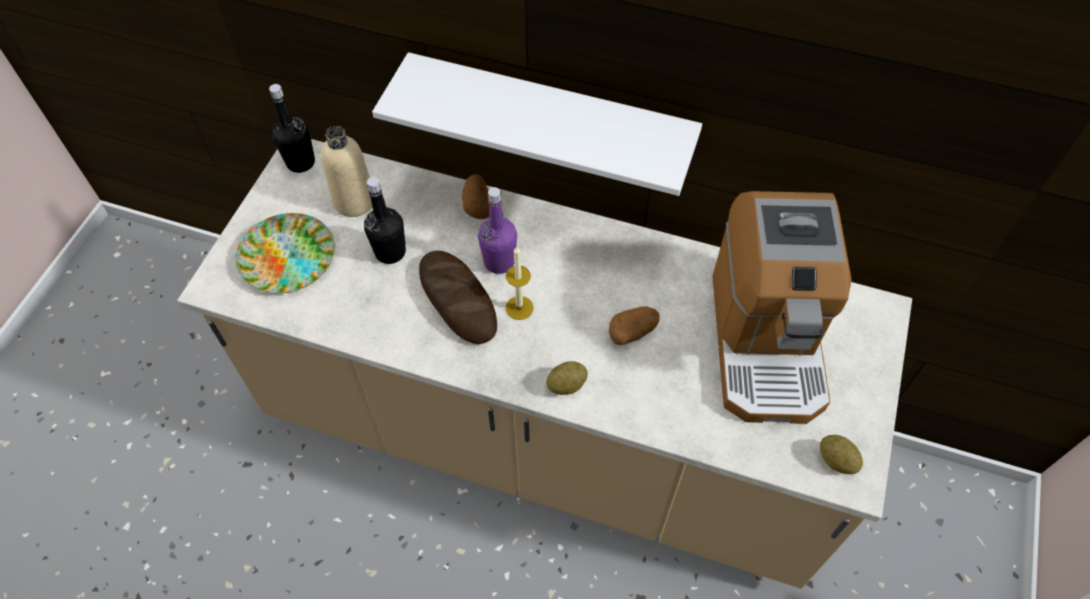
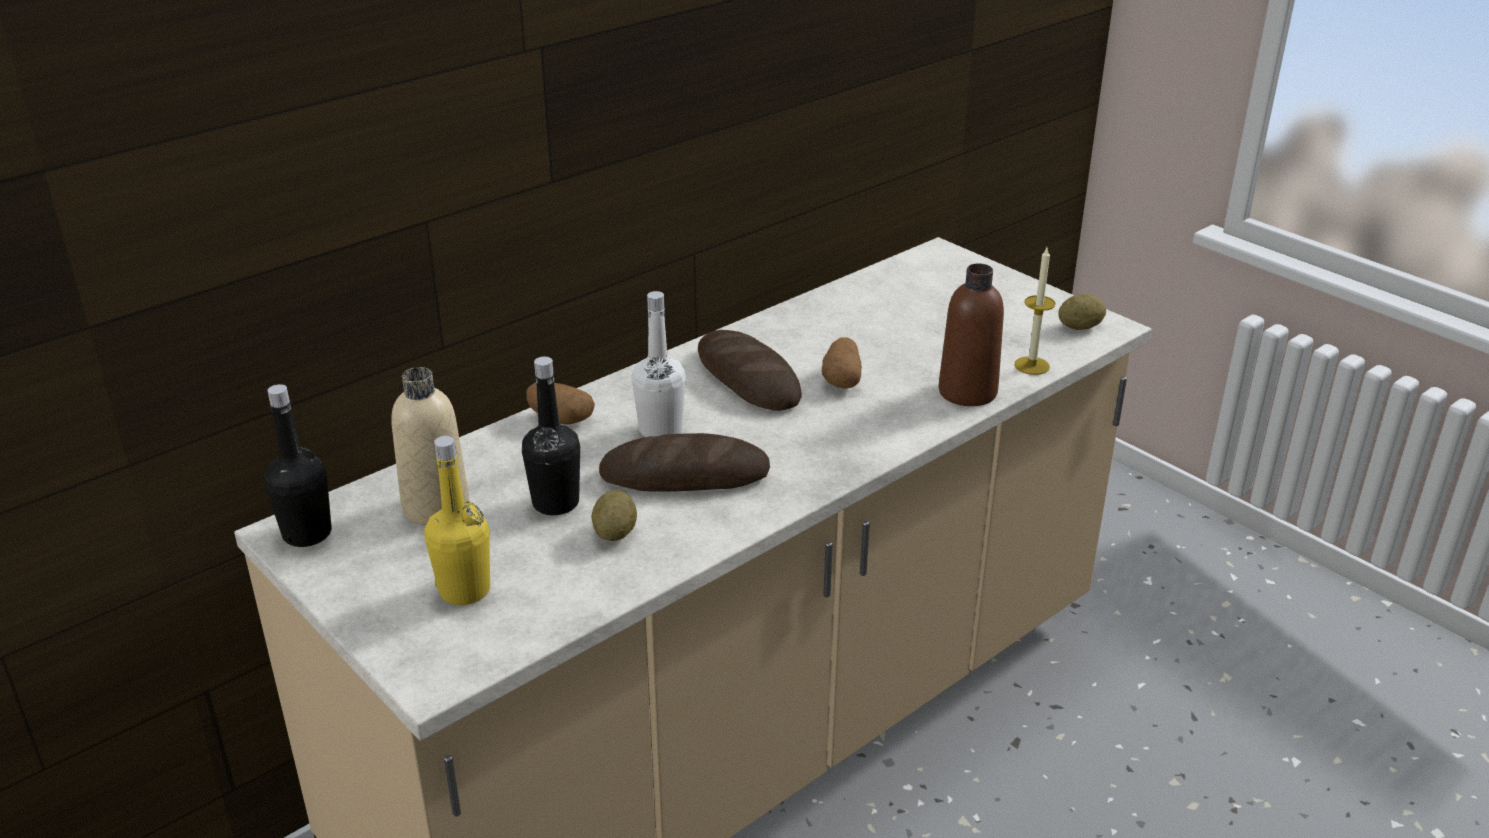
camera: 60 degrees left, 25 degrees down
(288, 257) = (464, 590): plate -> yellow bottle
(499, 262) = (660, 430): purple bottle -> white bottle
(519, 308) = (740, 437): candle -> candle (1031, 365)
(550, 120) = (590, 241): white shelf -> none
(566, 385) = (873, 439): potato -> potato (615, 533)
(594, 277) = (747, 378): none -> bread
(672, 418) = (967, 392): none -> brown bottle
(766, 341) = (921, 315): coffee machine -> none

